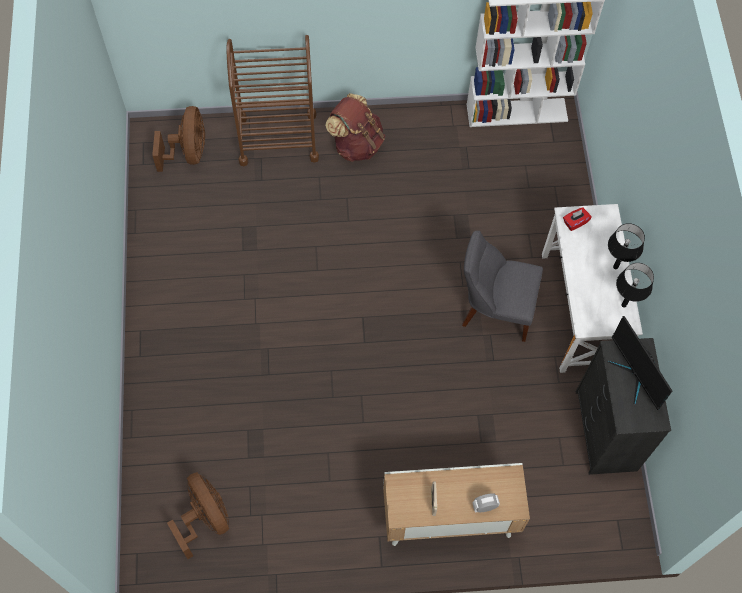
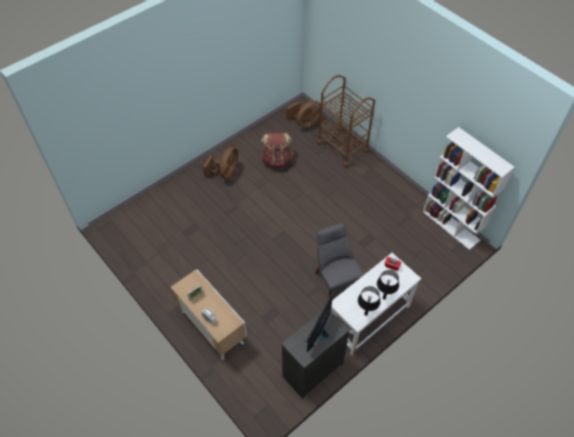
camera: 55 degrees right, 10 degrees down
(205, 518) = (143, 234): brown fan -> brown fan (225, 173)
(356, 144) = (368, 175): brown backpack -> brown backpack (277, 160)

